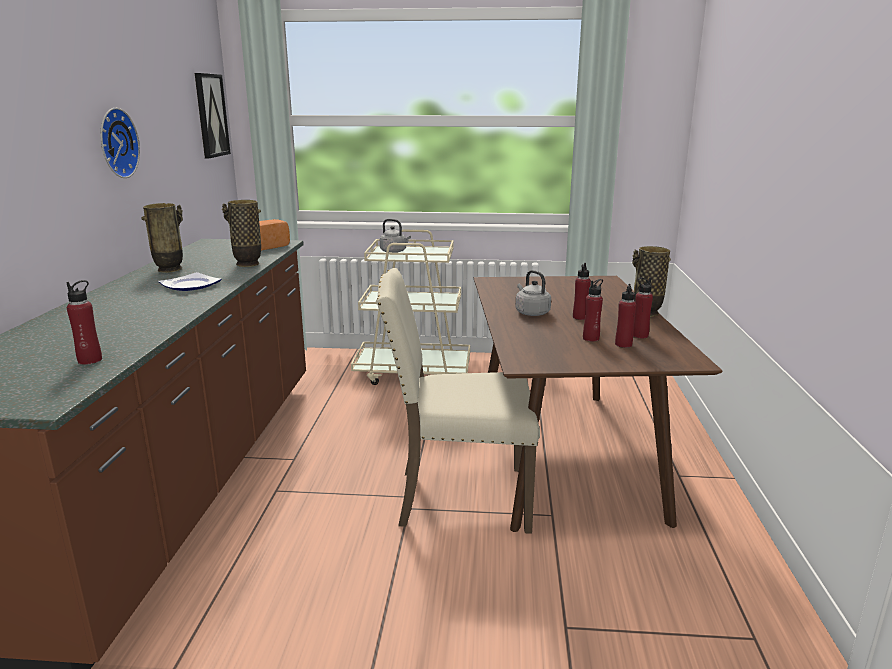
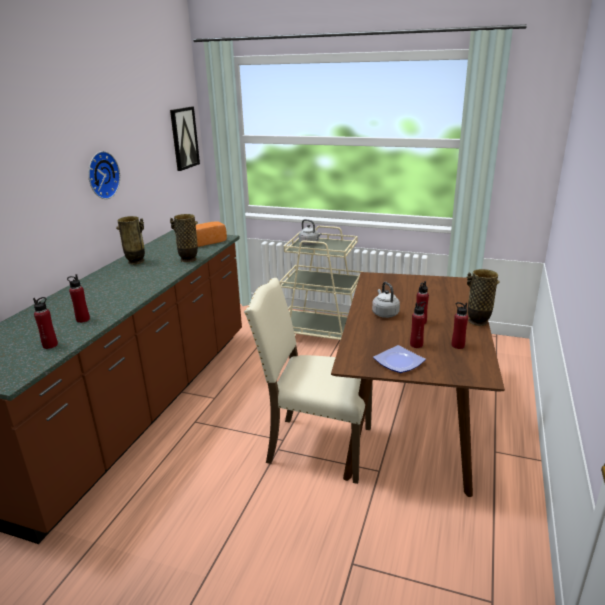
camera: 15 degrees right, 5 degrees up
(189, 286) = (140, 279): plate -> plate (397, 362)
(623, 344) = (438, 354): red bottle -> red bottle (83, 319)

